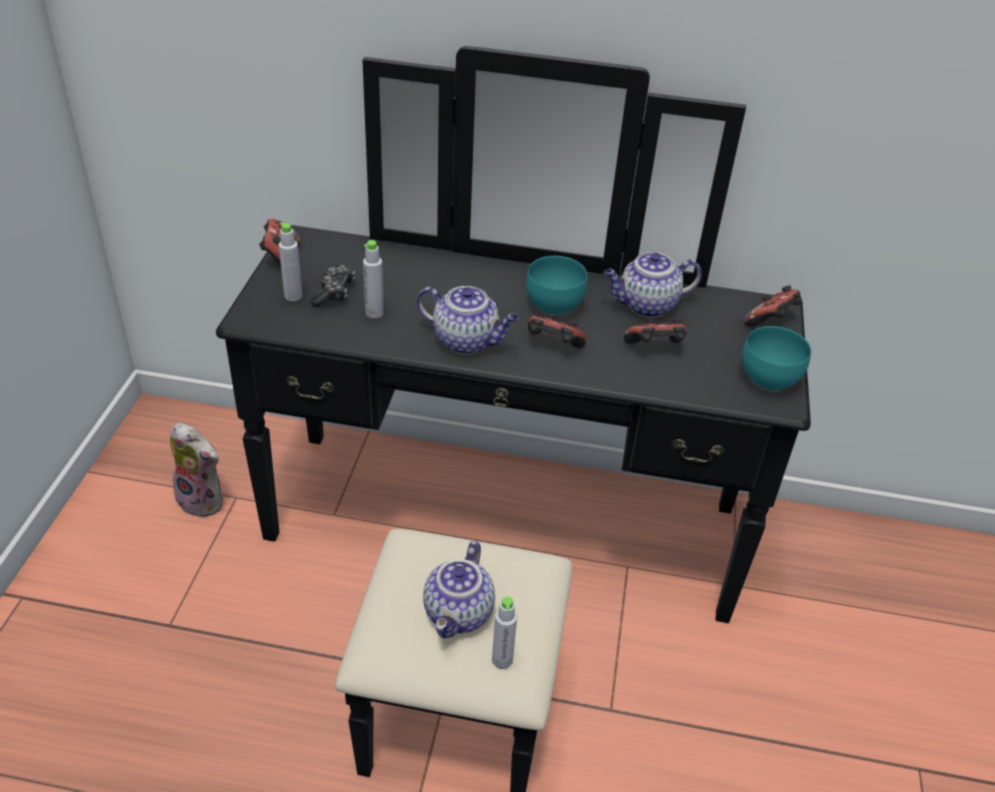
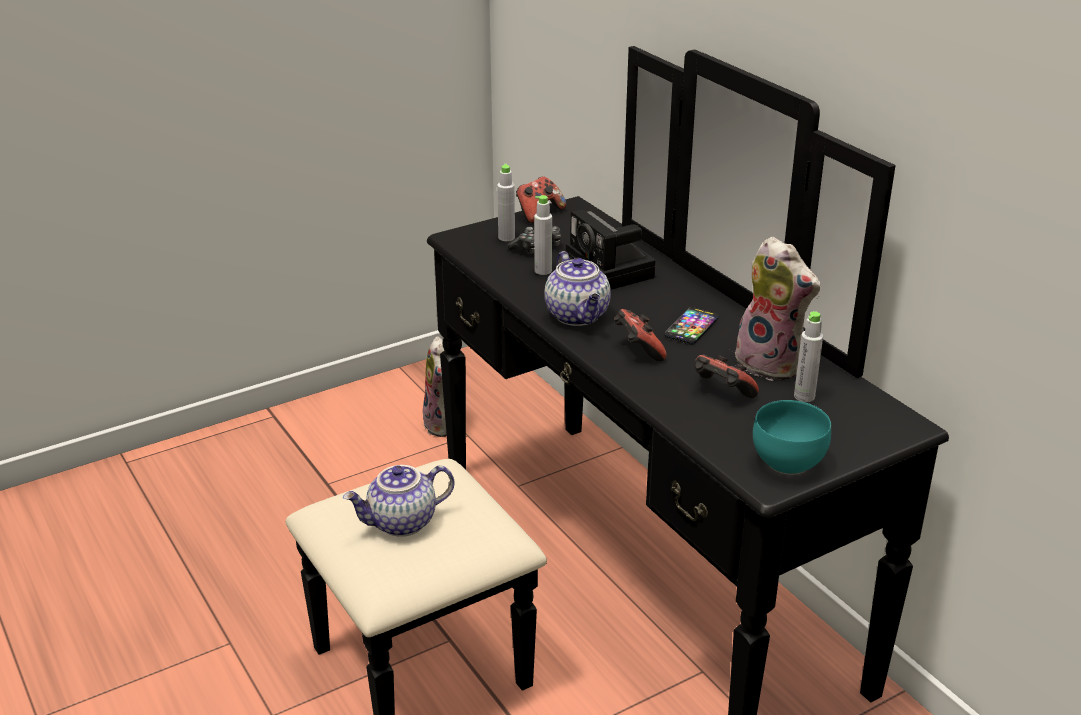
camera: 50 degrees right, 10 degrees down
(426, 284) = (612, 271): none -> camera
(502, 660) = (387, 566): grey bottle -> grey bottle (804, 396)
(555, 304) = (691, 327): turquoise bowl -> phone
(646, 305) = (772, 364): teapot -> plush toy
(771, 321) = (876, 430): game controller -> none

